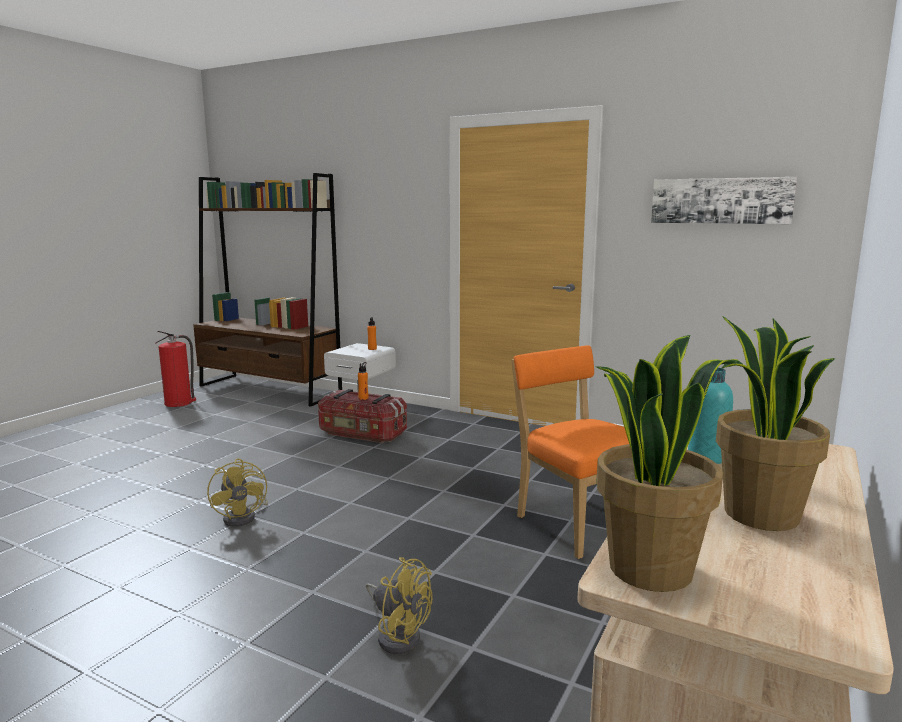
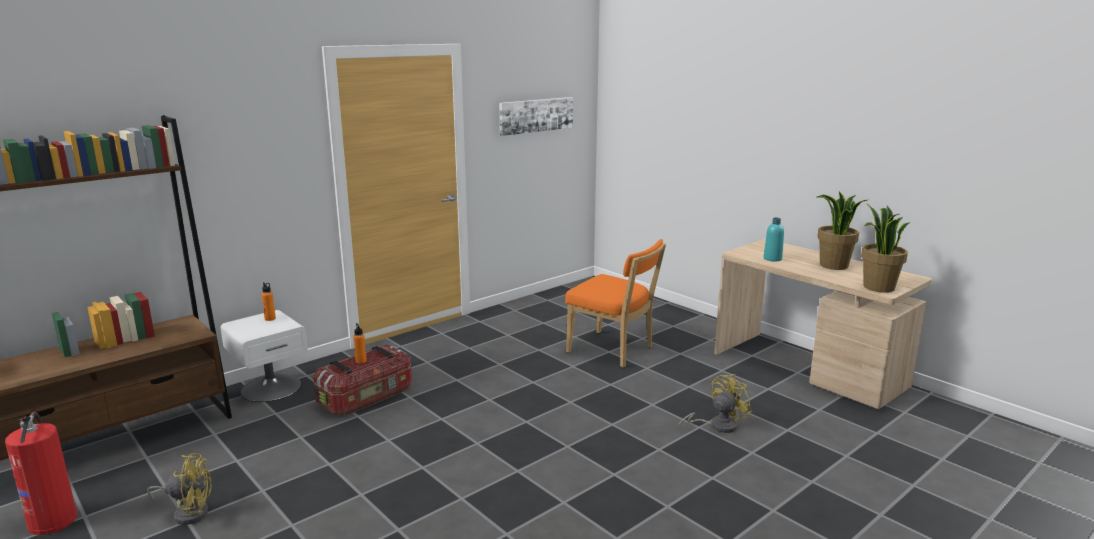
camera: 70 degrees left, 5 degrees up
(244, 517) = (519, 473): yellow fan -> yellow fan (188, 512)
(577, 523) = (613, 350): orange chair -> orange chair turned 135 degrees counterclockwise

